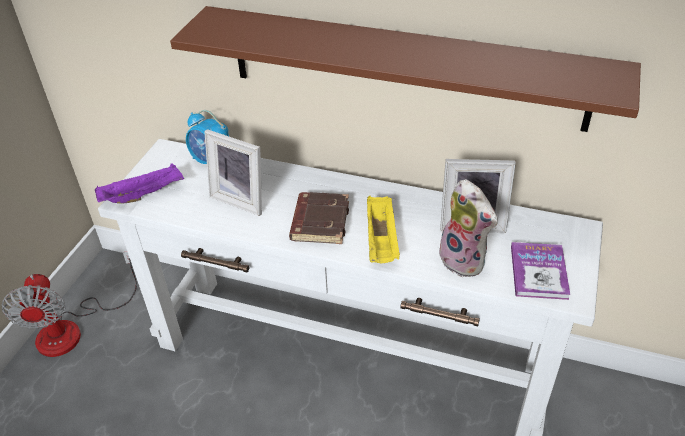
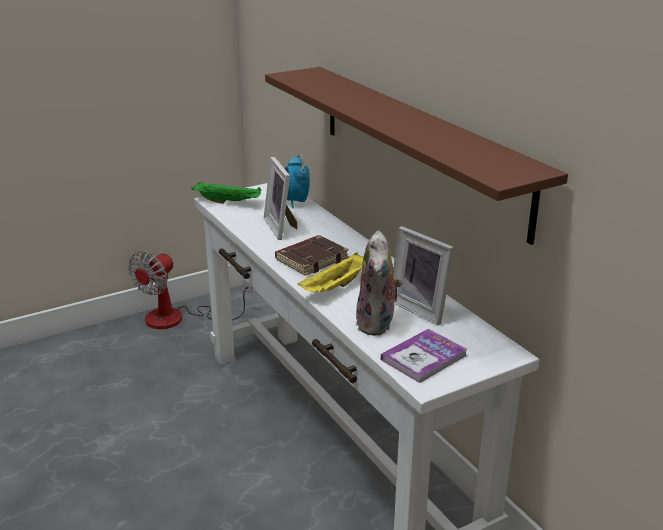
camera: 40 degrees right, 15 degrees down
(144, 194) = (228, 202): purple tray -> green tray

